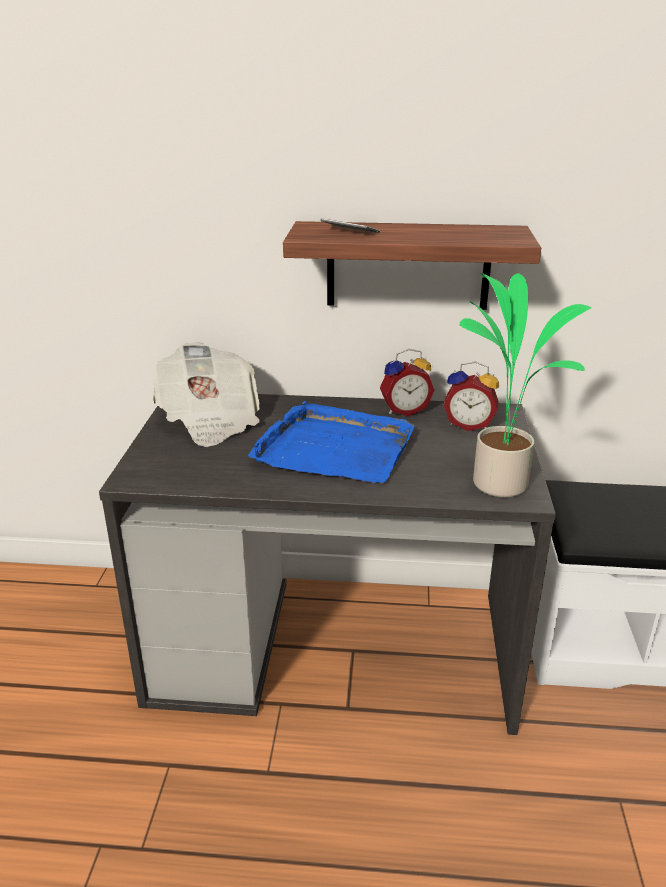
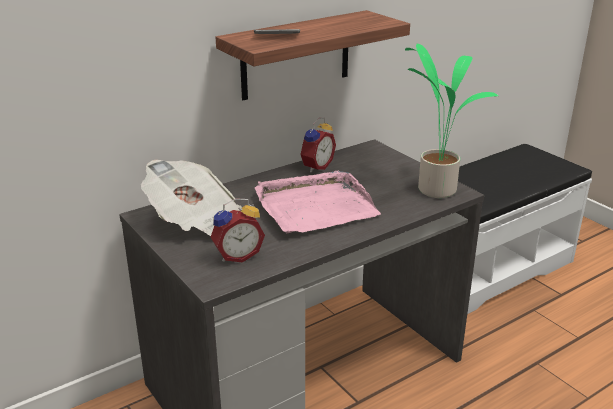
camera: 40 degrees left, 0 degrees up
(335, 448) = (314, 207): blue tray -> pink tray
(469, 424) = (367, 162): alarm clock -> alarm clock (237, 255)

